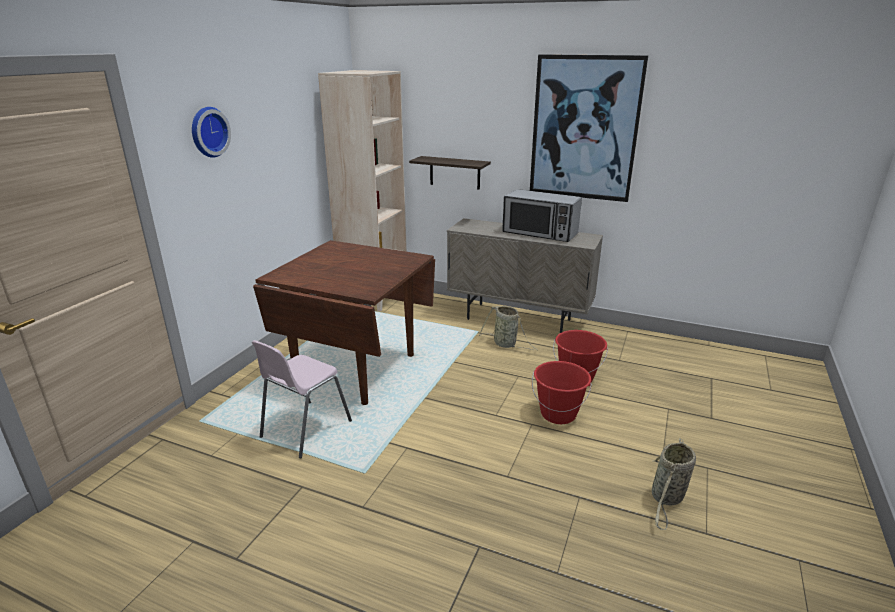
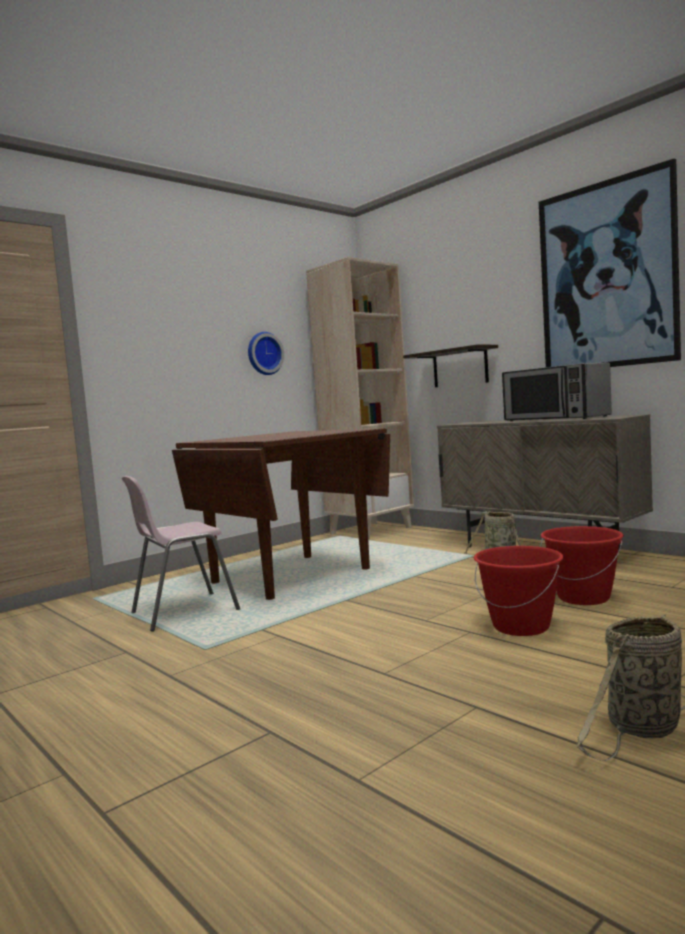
camera: 25 degrees right, 20 degrees down
(207, 132) = (160, 302): wall clock -> wall clock (263, 353)

